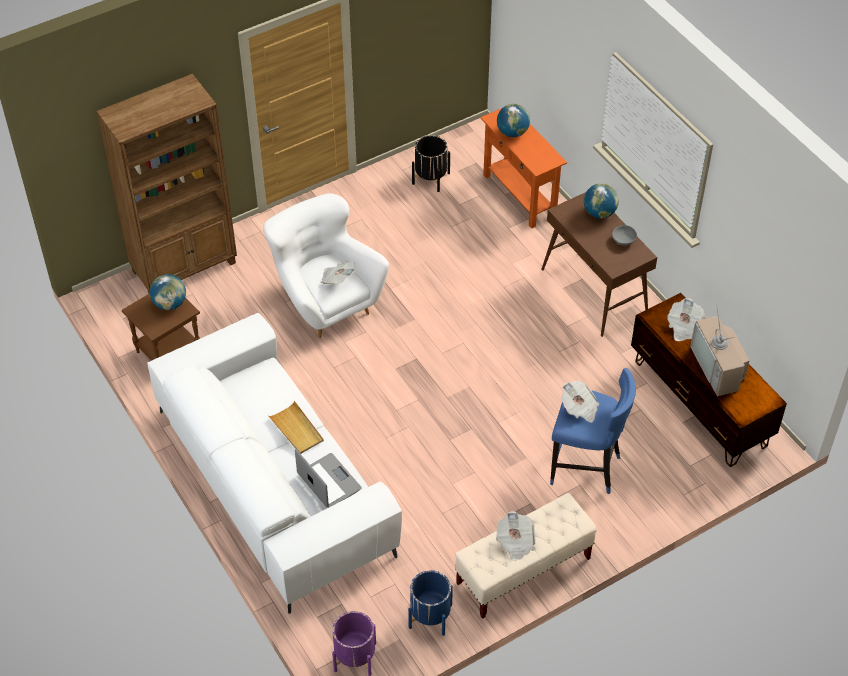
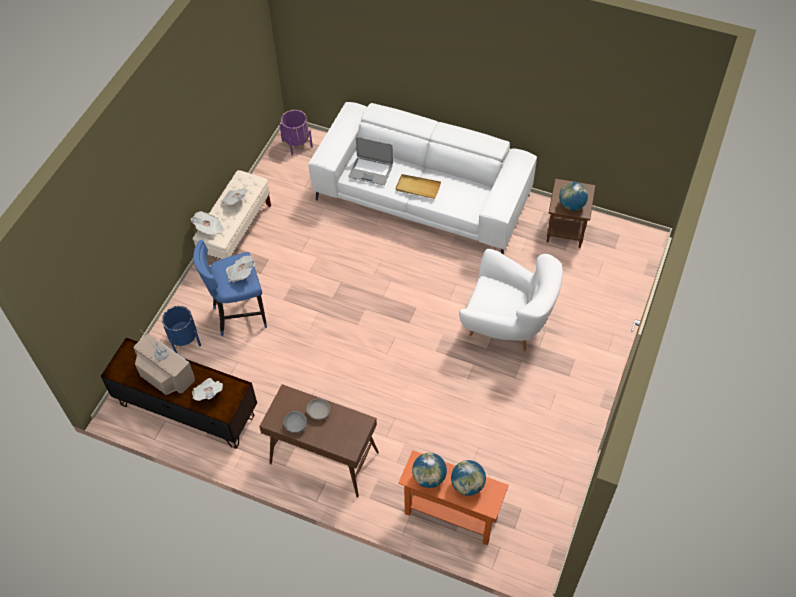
camera: 145 degrees right, 5 degrees up
(185, 267) = (624, 291): brown bookcase -> none
(337, 279) = (492, 299): newspaper -> newspaper (209, 228)
(430, 616) = (272, 182): blue planter -> blue planter (184, 340)
(431, 178) = (535, 485): black planter -> none
(595, 239) = (319, 412): none -> grey bowl
(599, 213) = (332, 440): globe -> globe (429, 477)

